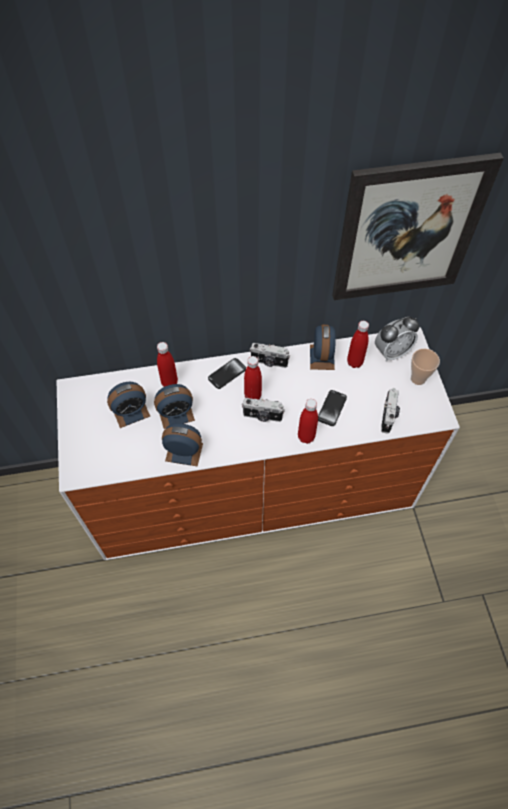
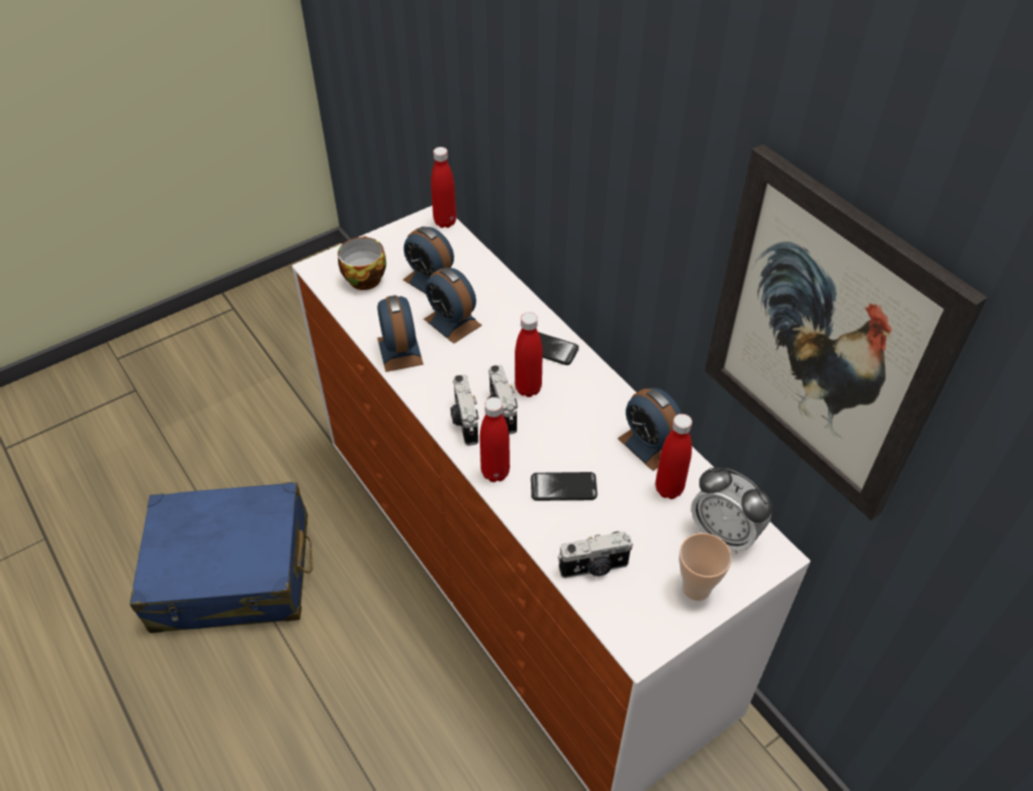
camera: 65 degrees right, 10 degrees down
(102, 450) = (363, 277): none -> cup
(169, 383) = (496, 298): red bottle -> red bottle (445, 222)
(173, 659) = (232, 573): none -> blue suitcase
(269, 362) = (597, 386): camera -> camera (464, 421)
(322, 357) = (650, 444): alarm clock -> alarm clock turned 75 degrees clockwise

